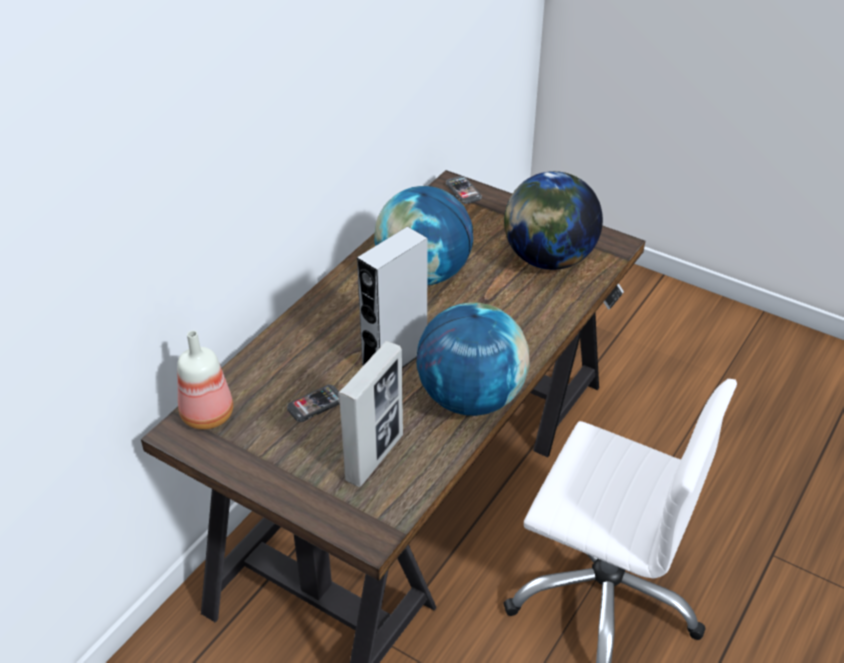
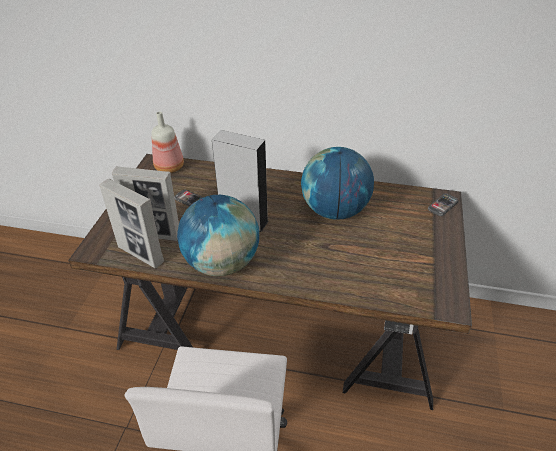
camera: 70 degrees right, 0 degrees up
(411, 479) = (141, 254): none -> picture frame
(548, 259) = (397, 268): globe -> none

